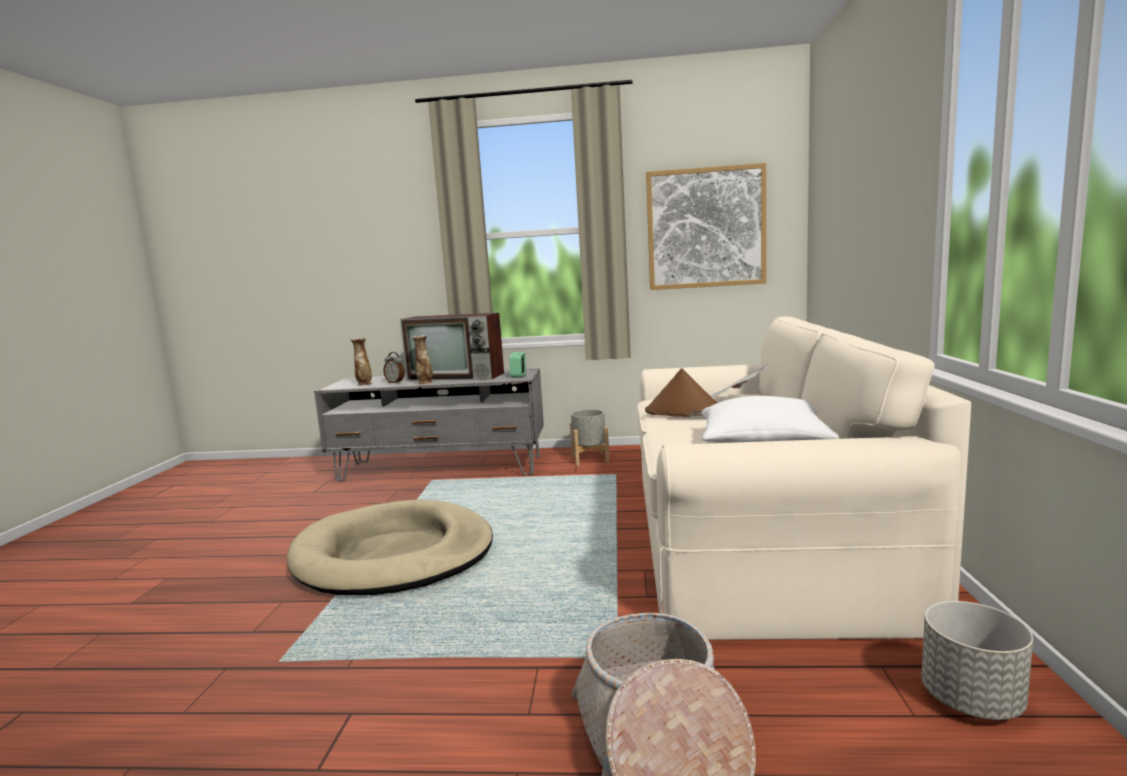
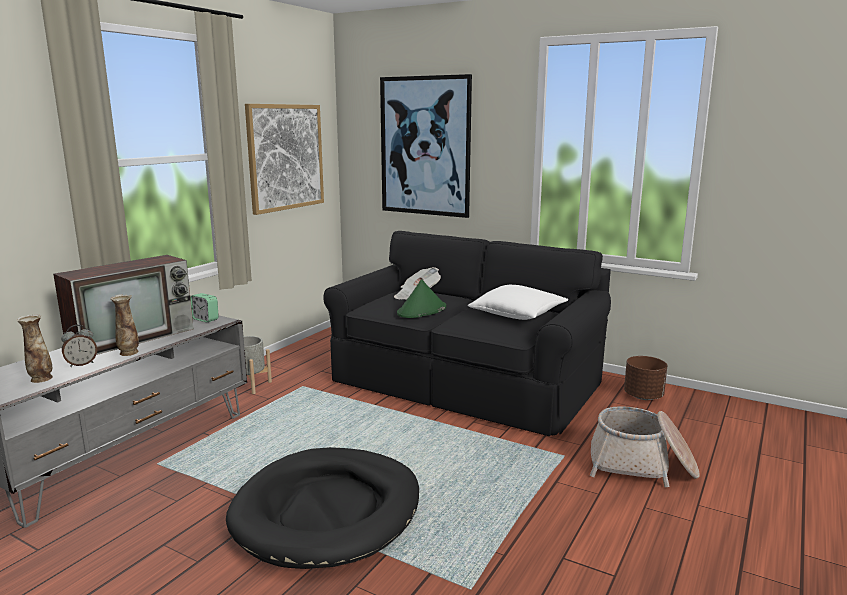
camera: 65 degrees left, 5 degrees up
(394, 555) = (328, 511): beige dog bed -> black dog bed
(683, 412) = (421, 311): brown hat -> green hat
(754, 536) = (466, 381): beige sofa -> black sofa
(854, 197) = (425, 146): none -> picture
(972, 701) = (643, 396): grey planter -> brown planter

